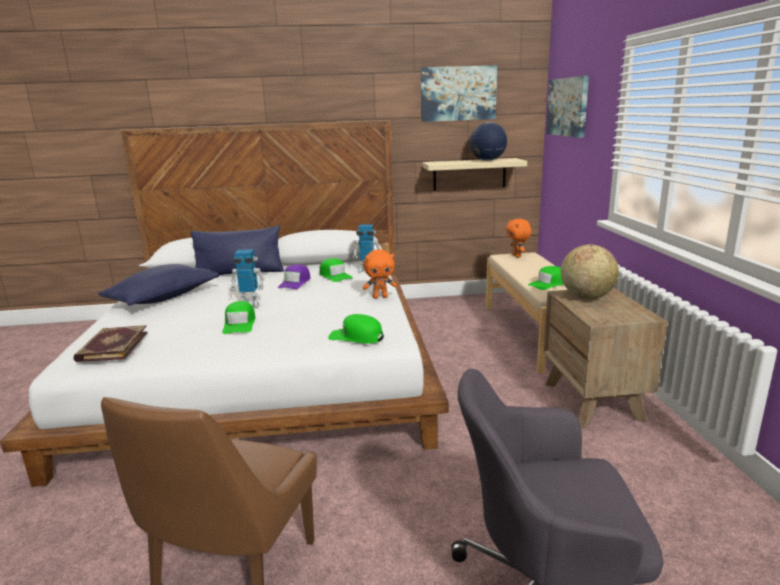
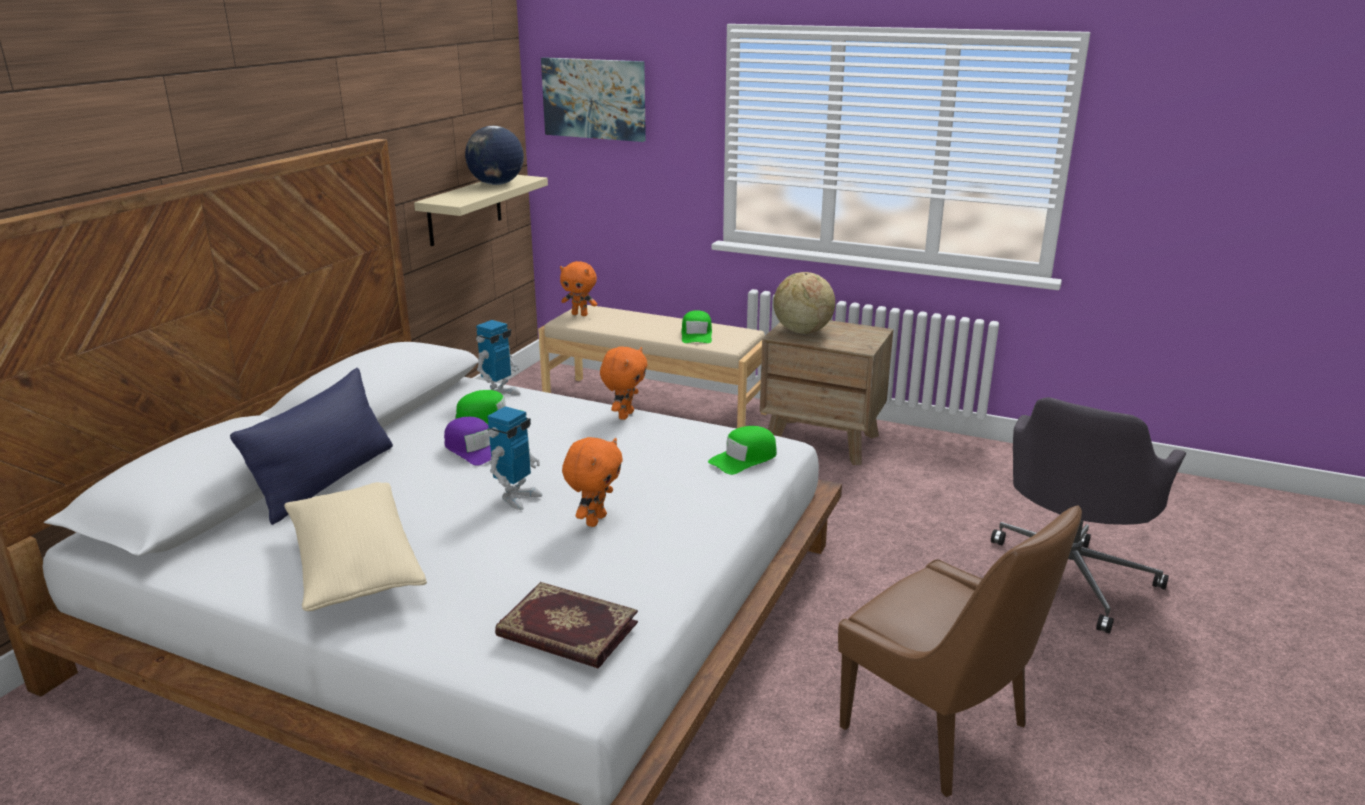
camera: 60 degrees left, 5 degrees up
(163, 298) = (355, 567): blue pillow -> beige pillow
(240, 324) = (594, 520): green cap -> orange plush toy
(458, 93) = (440, 84): picture -> none

